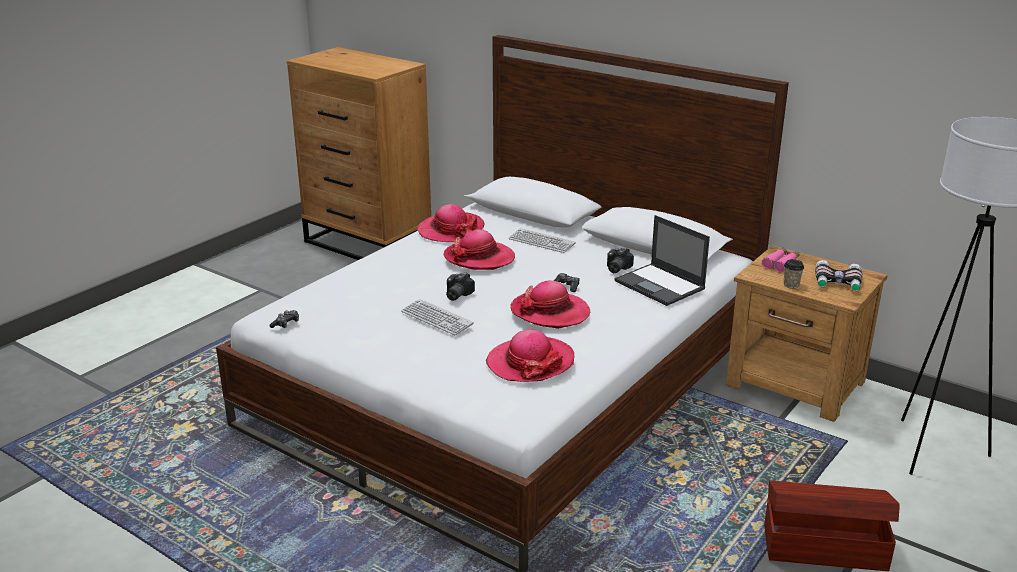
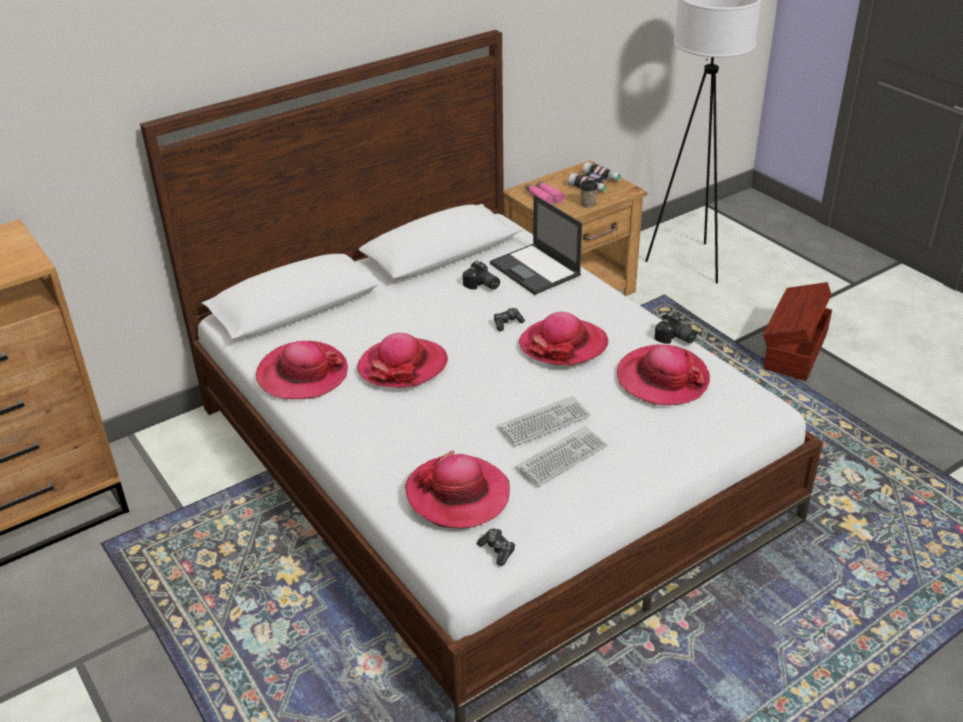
camera: 70 degrees left, 10 degrees up
(336, 299) = (458, 494): none -> hat
(456, 295) = (492, 399): camera -> camera (675, 339)
(541, 242) = (384, 316): keyboard -> keyboard (562, 457)
(660, 285) = (536, 270): laptop -> laptop turned 75 degrees clockwise

